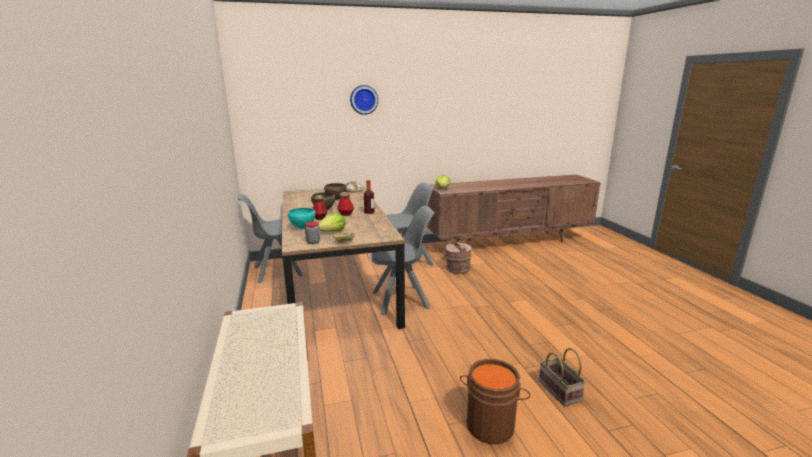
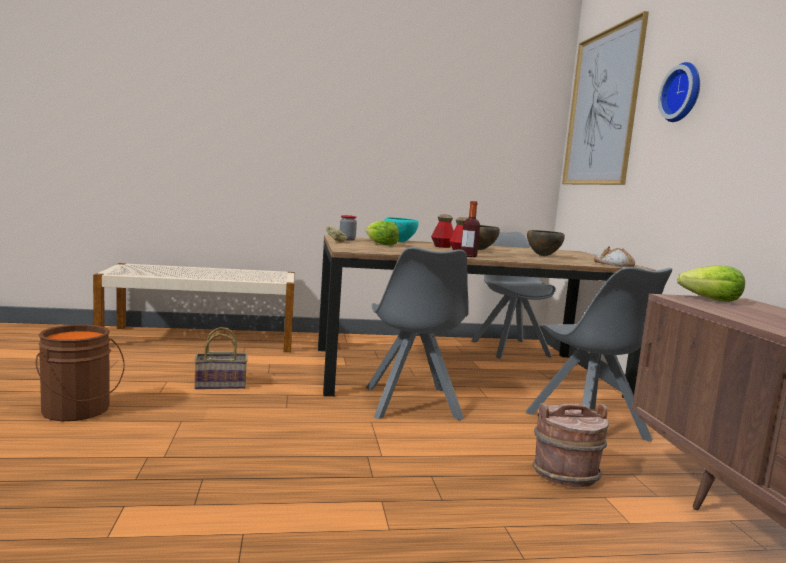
camera: 95 degrees right, 10 degrees down
(282, 98) = (602, 108): none -> picture
(558, 390) = (65, 469): basket -> basket (222, 384)

